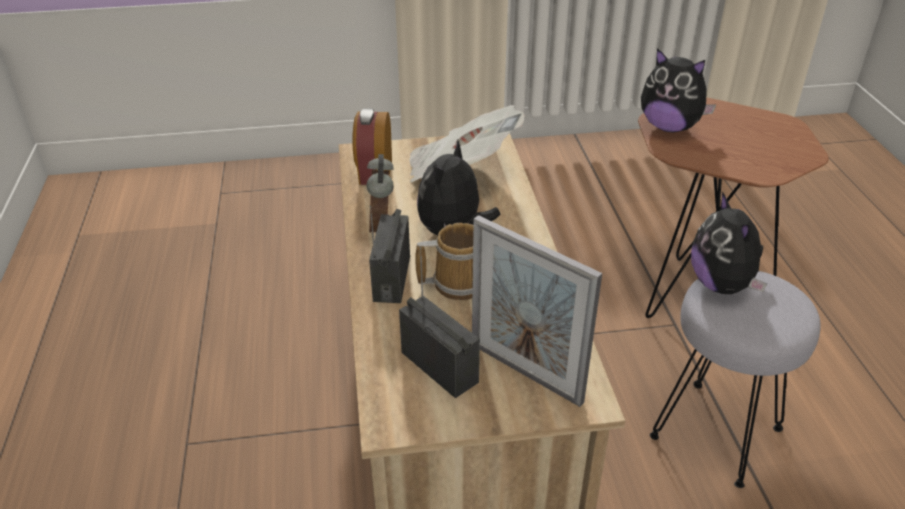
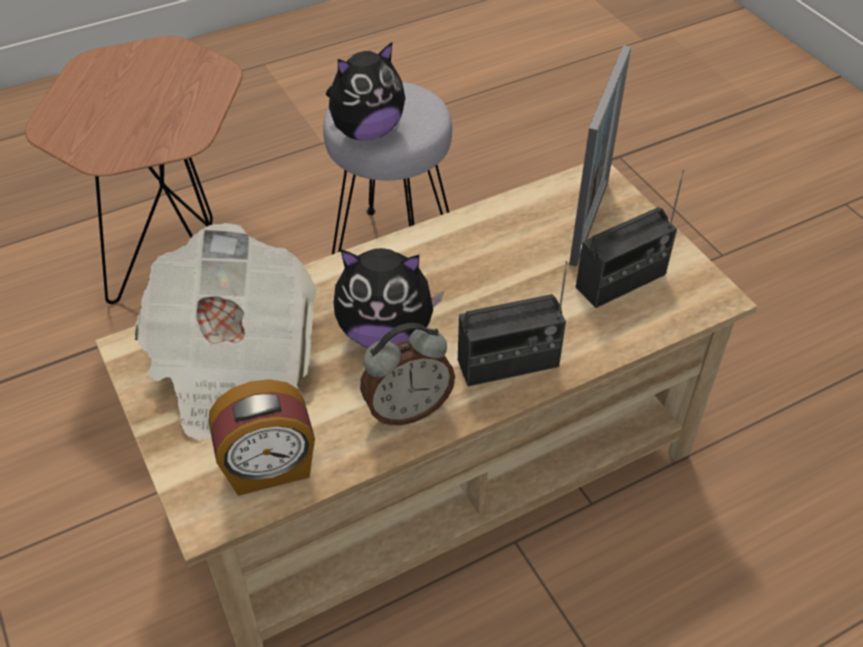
camera: 110 degrees left, 10 degrees up
(439, 367) = (621, 281): radio -> radio turned 150 degrees counterclockwise
(455, 282) = (485, 304): mug -> none
(669, 127) = (123, 145): plush toy -> none

